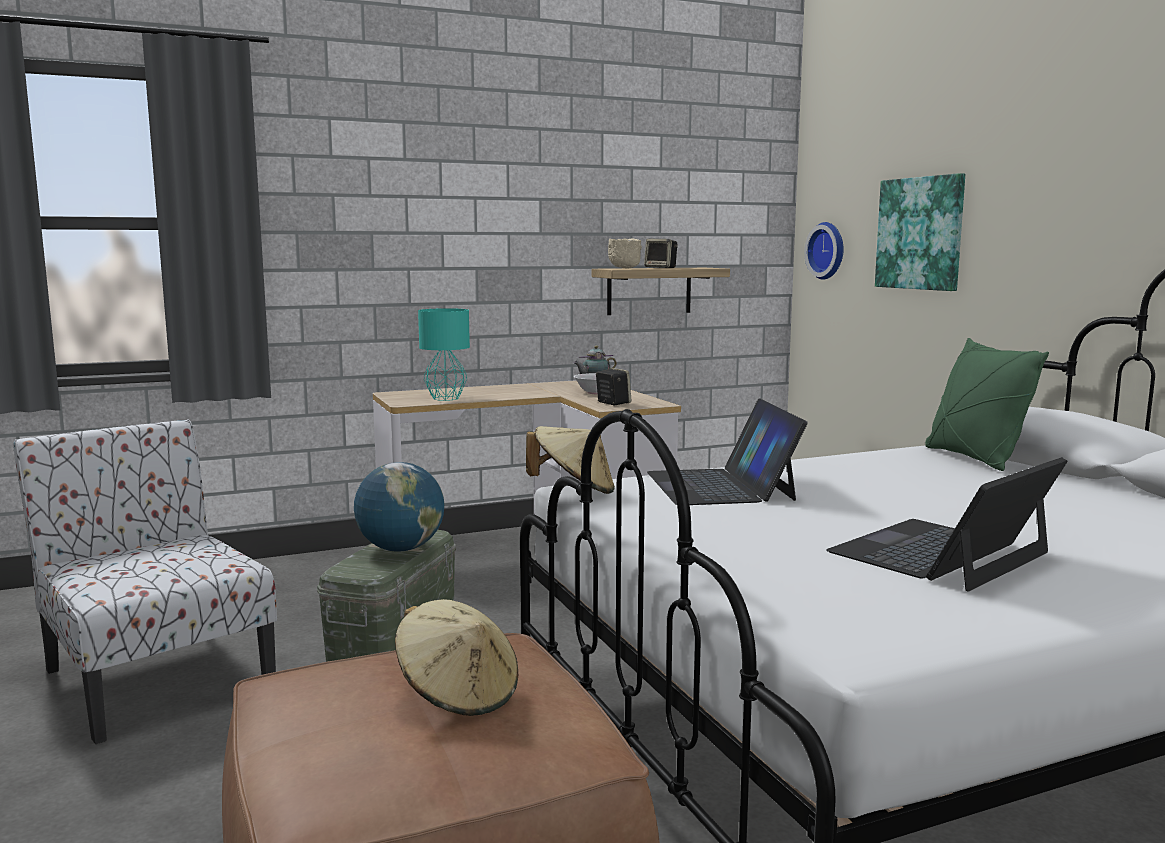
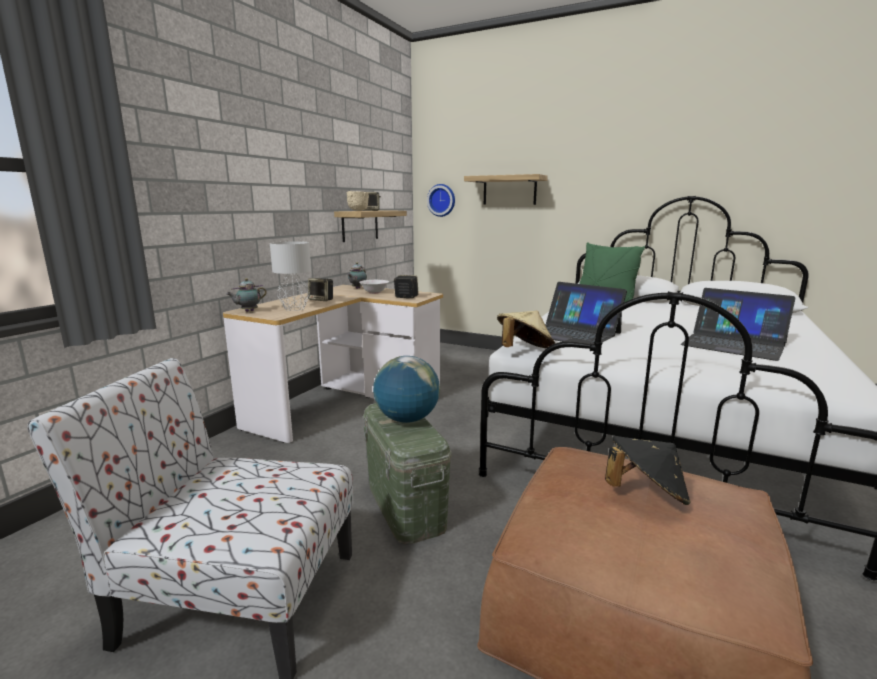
camera: 40 degrees left, 5 degrees up
(396, 394) = (248, 311): none -> teapot
(445, 398) = (294, 308): turquoise table lamp -> grey table lamp
(458, 694) = (645, 494): beige hat -> black hat
(506, 393) = (321, 300): none -> speaker
(920, 233) = (509, 190): picture -> shelf
(941, 553) = (733, 344): laptop -> laptop turned 60 degrees counterclockwise

